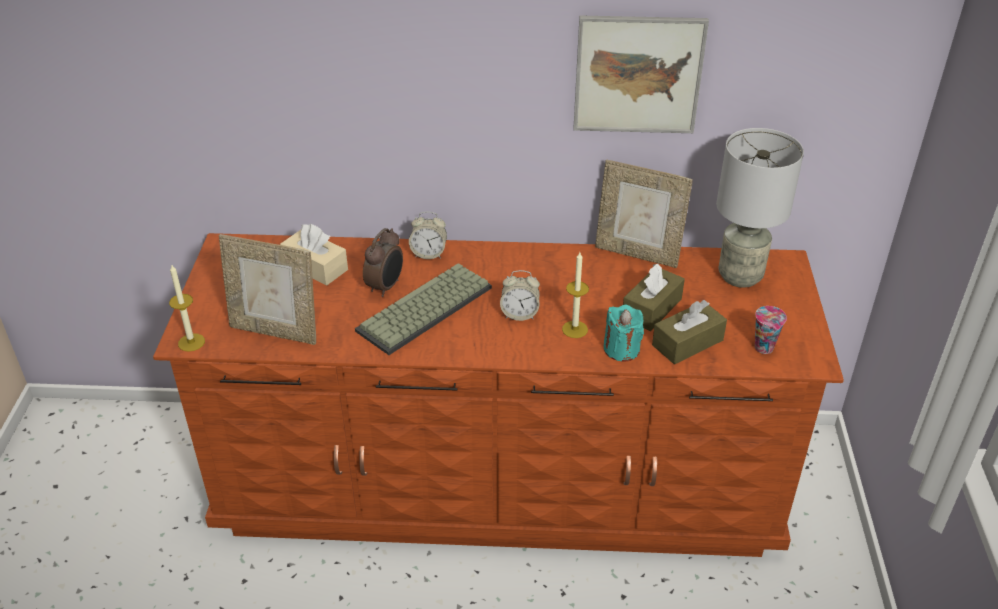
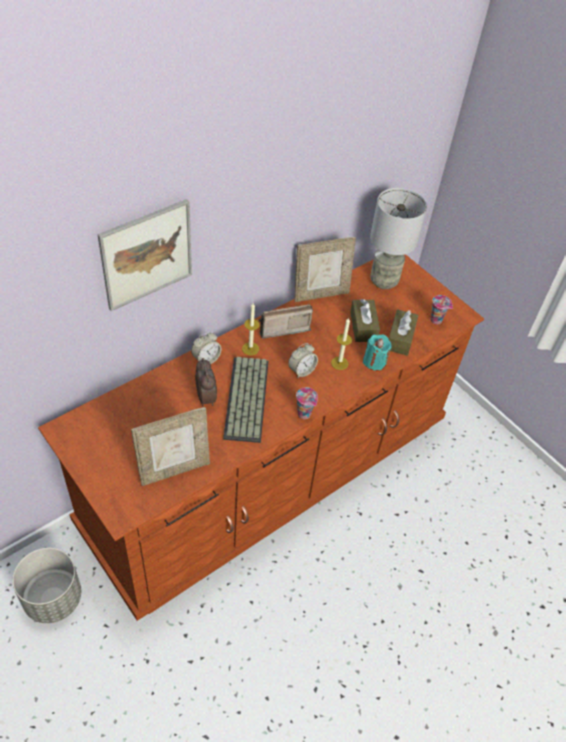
camera: 45 degrees left, 10 degrees up
(169, 462) = (52, 599): none -> grey planter
(191, 342) = (129, 513): candle -> candle (250, 348)
(315, 267) = (146, 409): beige tissue box -> none
(470, 356) = (305, 414): none -> cup
(548, 263) = (281, 327): none -> radio
(638, 75) = (314, 184): picture -> picture (147, 254)

